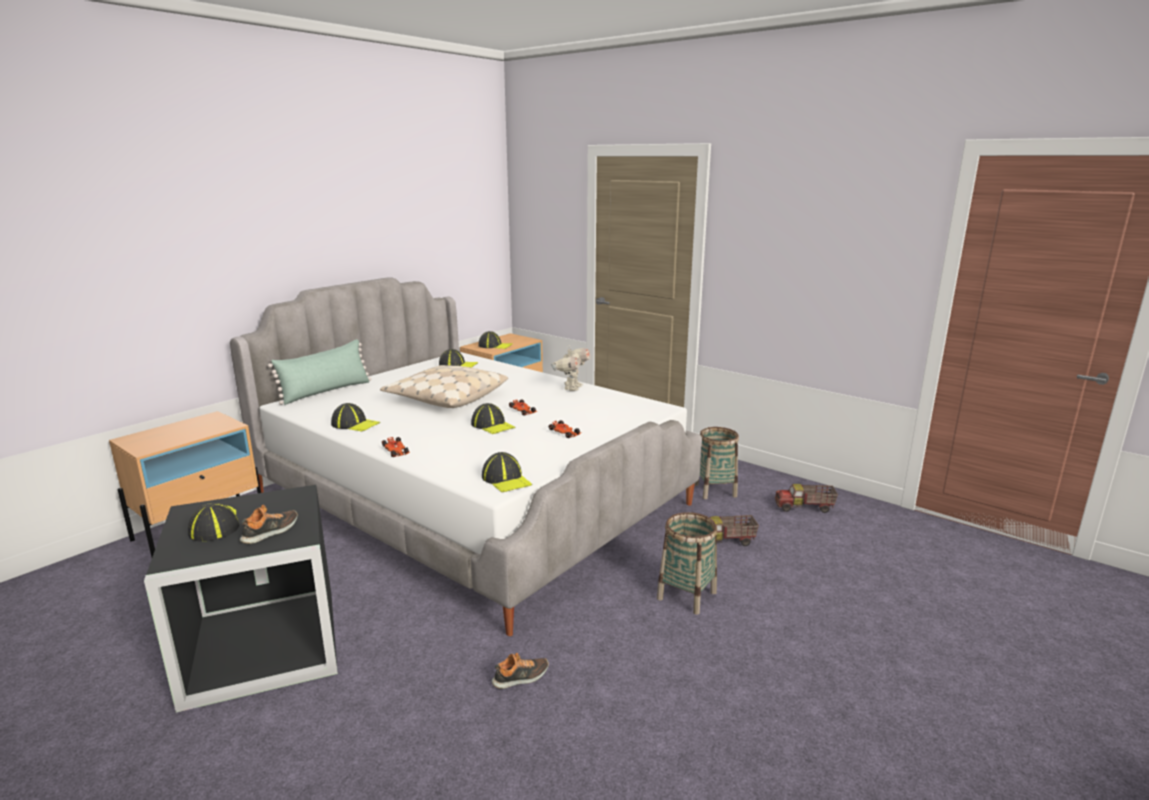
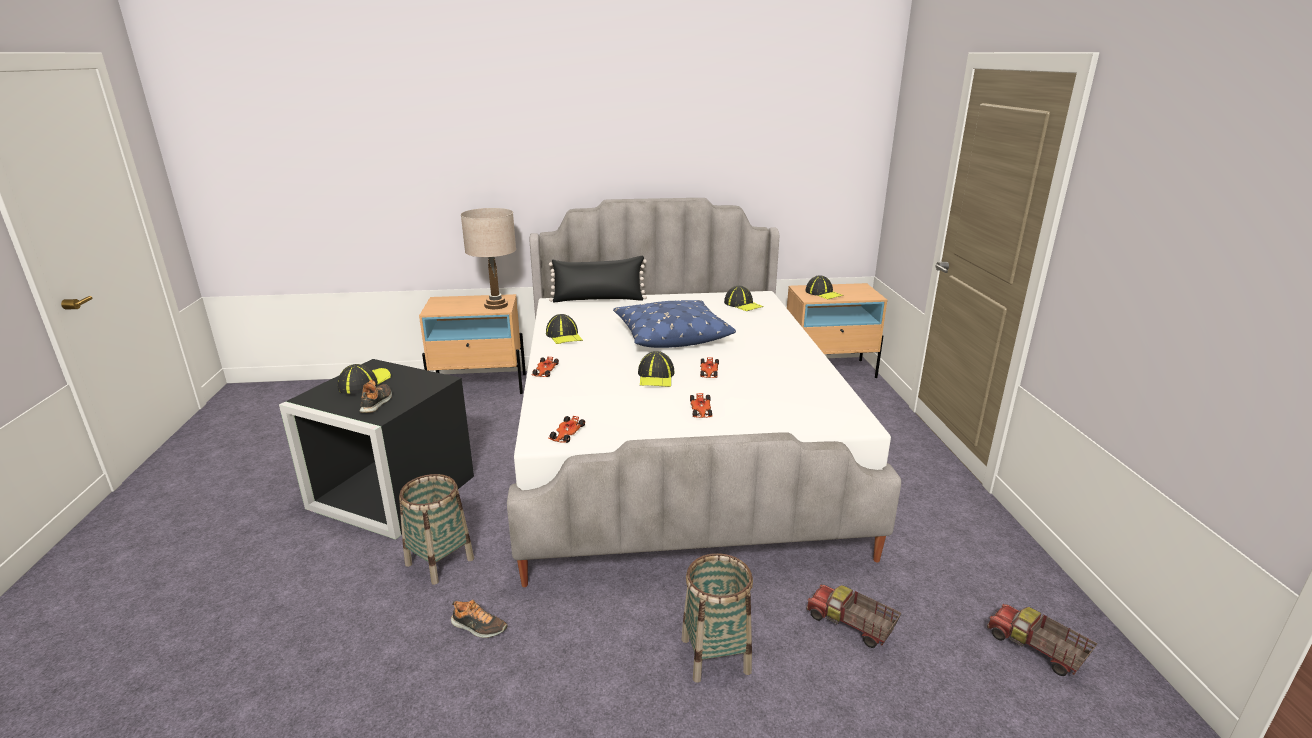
camera: 45 degrees right, 5 degrees up
(217, 424) = (496, 305): none -> beige table lamp
(271, 532) = (377, 403): shoe -> shoe turned 75 degrees counterclockwise
(326, 391) = (598, 299): green pillow -> black pillow
(446, 398) = (670, 335): beige pillow -> blue pillow
(506, 480) = (566, 434): cap -> toy car
(571, 388) = (803, 364): toy robot -> none
(715, 490) = (937, 561): basket -> basket (440, 561)

